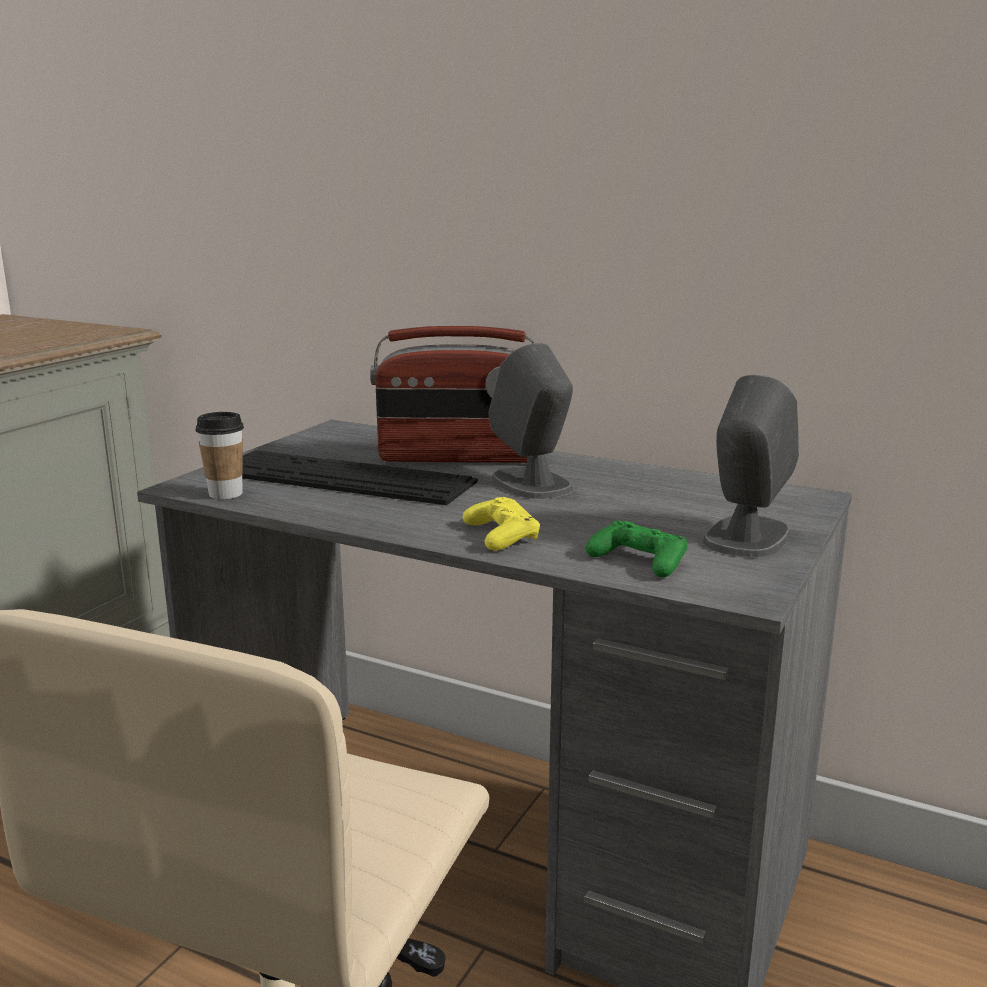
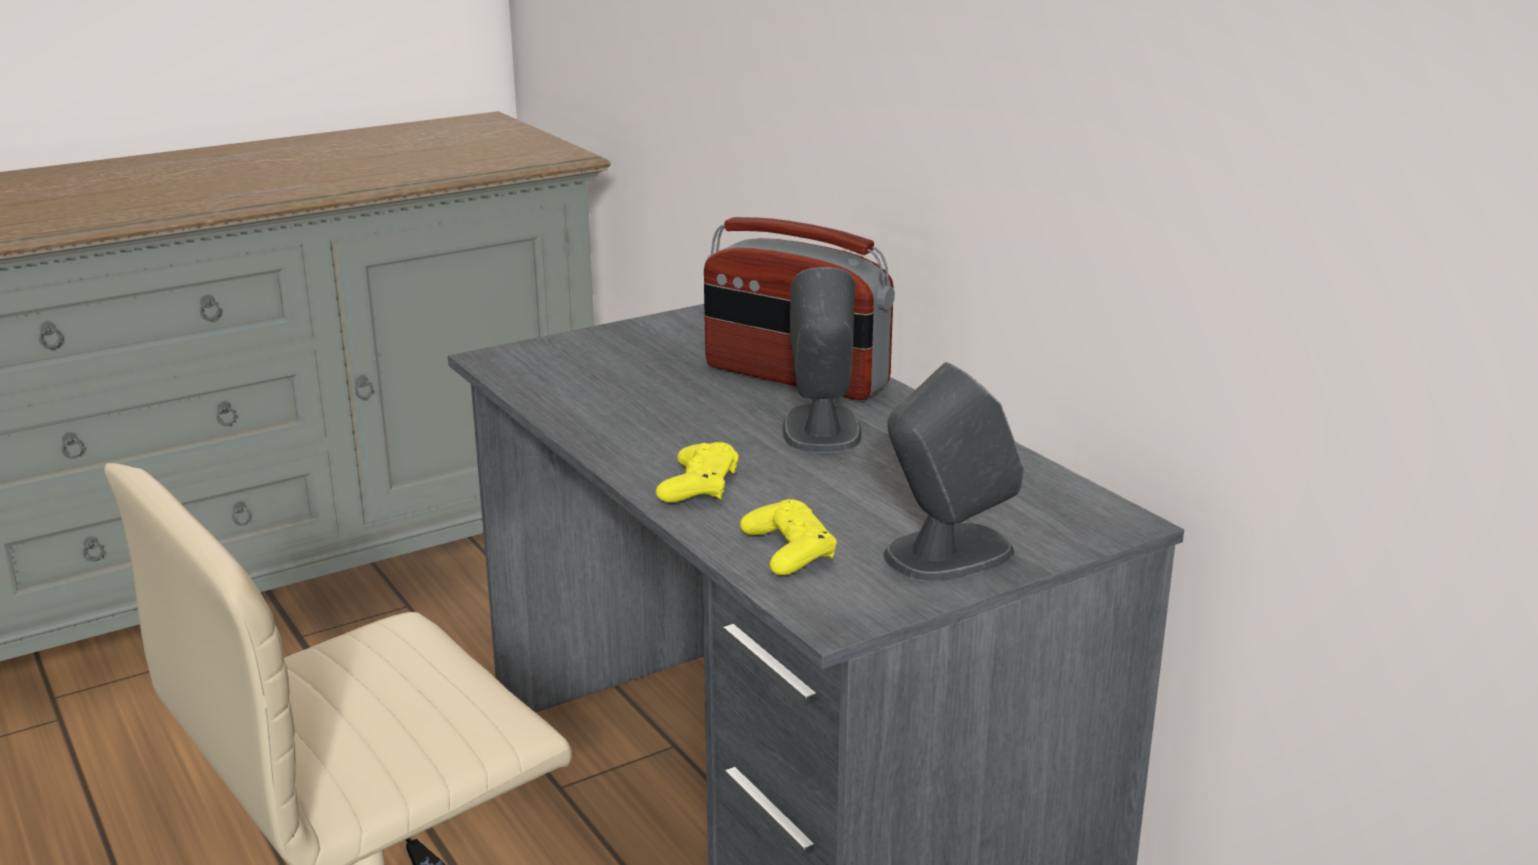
camera: 30 degrees right, 5 degrees up
(225, 494) = (515, 376): cup -> none
(342, 478) = (644, 379): keyboard -> none
(639, 560) = (789, 550): green game controller -> yellow game controller

